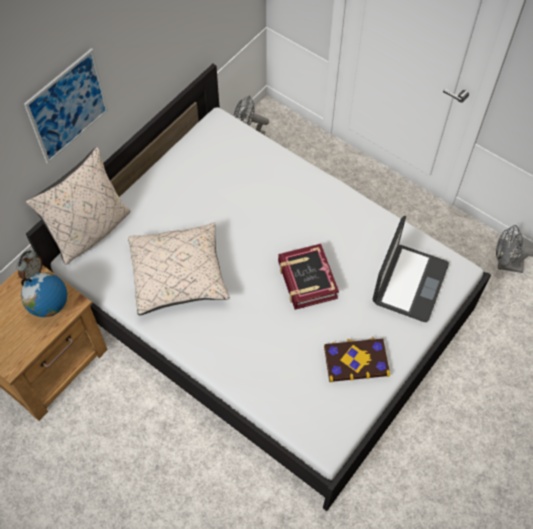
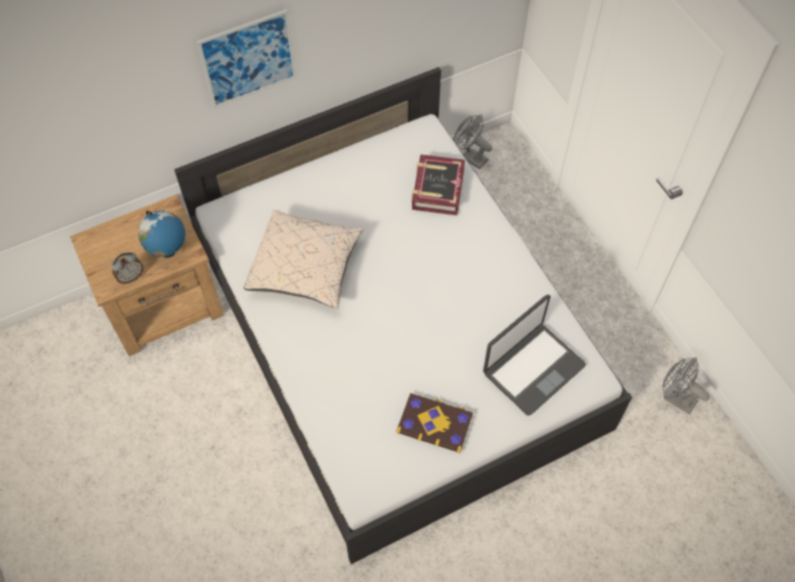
camera: 25 degrees right, 0 degrees up
(33, 274) = (169, 211): alarm clock -> alarm clock (131, 276)
(90, 231) = (246, 191): beige pillow -> none
(306, 280) = (428, 322): book -> book (437, 189)

